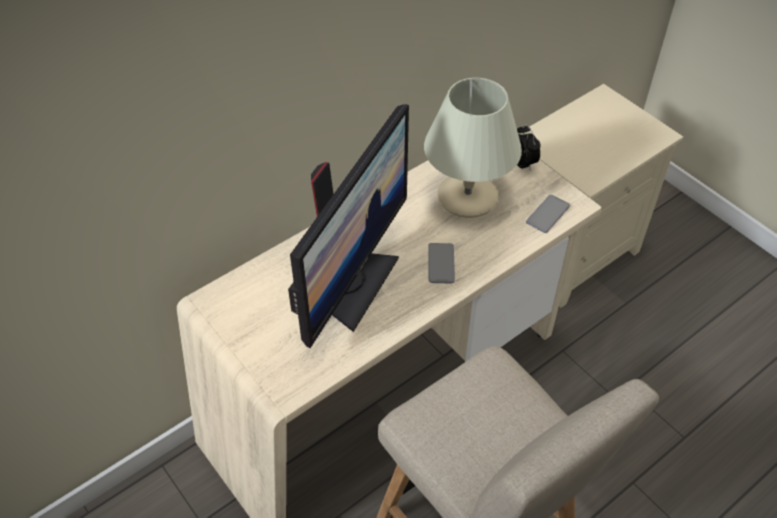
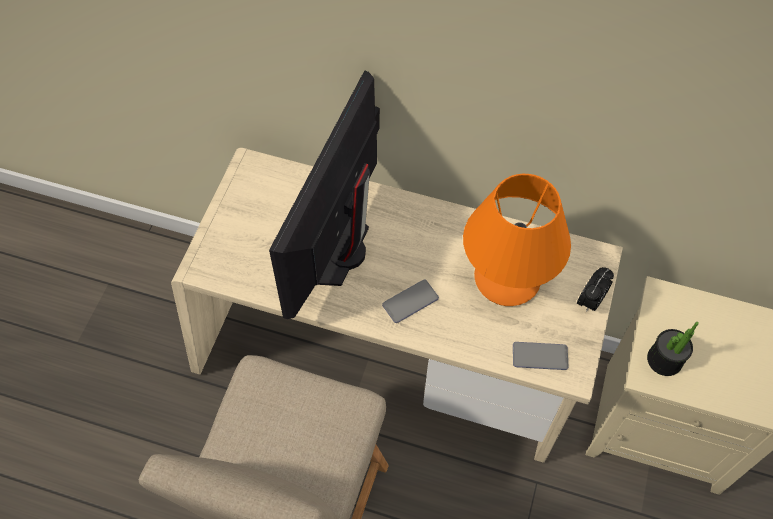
camera: 55 degrees right, 10 degrees up
(353, 285) = (338, 250): monitor -> monitor turned 120 degrees clockwise
(468, 196) = (507, 279): beige table lamp -> orange table lamp
(583, 165) = (664, 360): none -> potted plant

